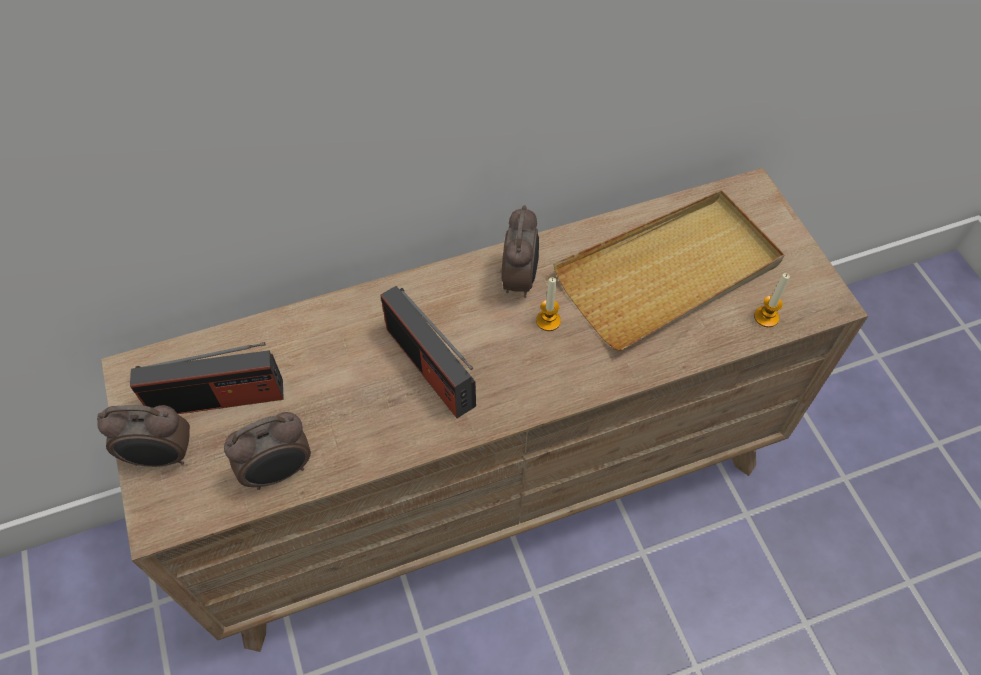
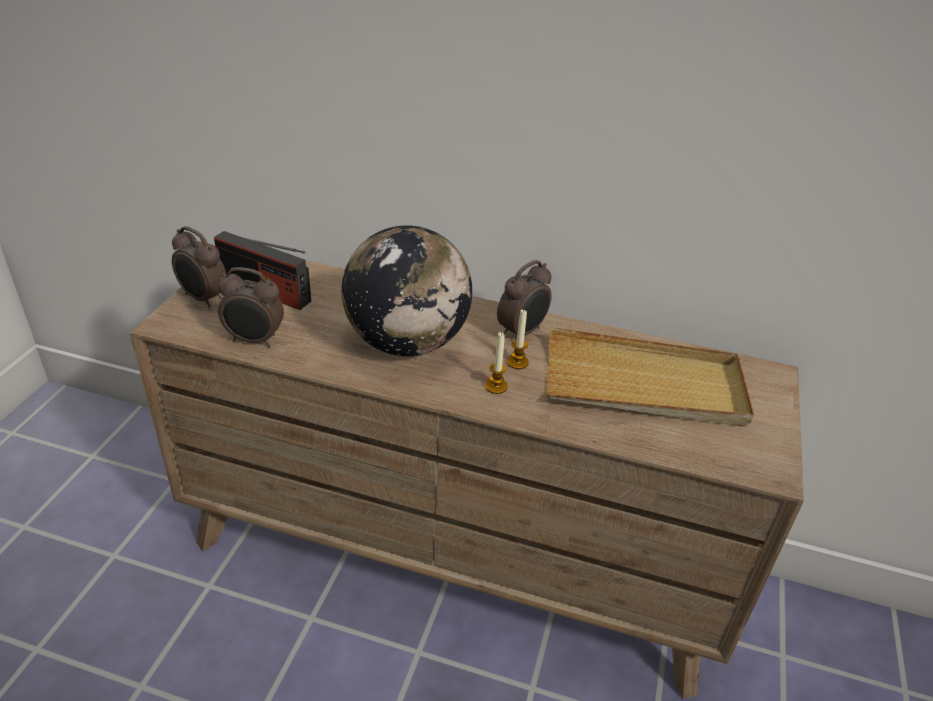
camera: 35 degrees right, 20 degrees down
(430, 367) = (407, 343): radio -> globe
(766, 317) = (700, 450): candle -> candle (496, 386)

